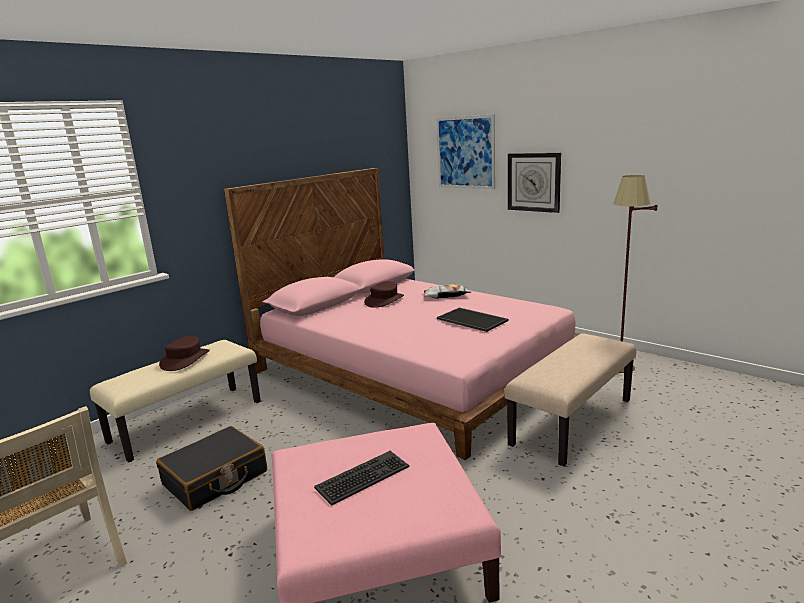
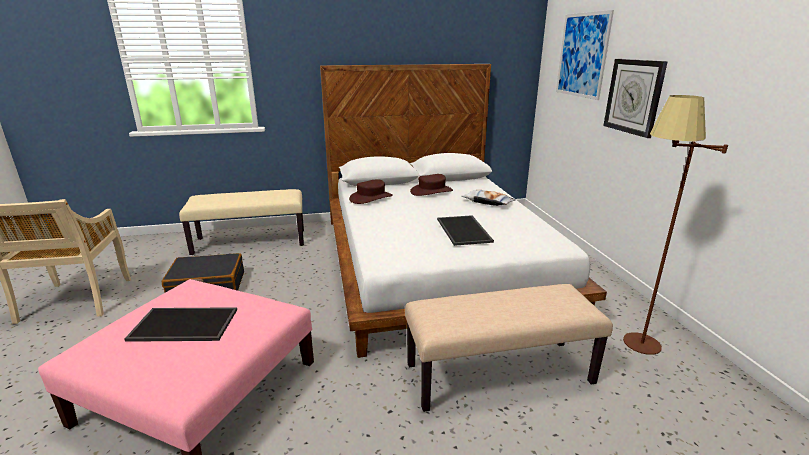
camera: 35 degrees right, 5 degrees up
(185, 359) = (251, 195): brown hat -> brown hat (371, 198)
(363, 478) = (182, 325): keyboard -> tray
(414, 370) = (435, 263): pink bed -> white bed

